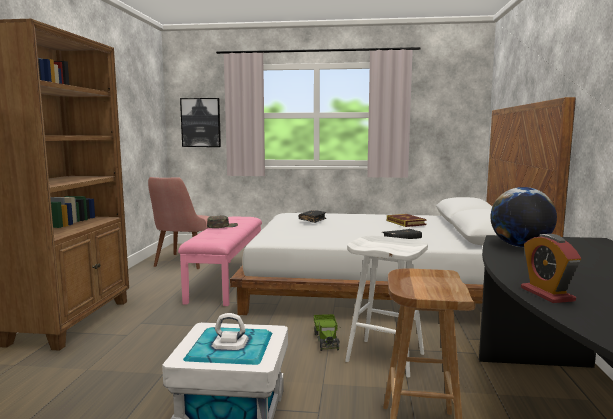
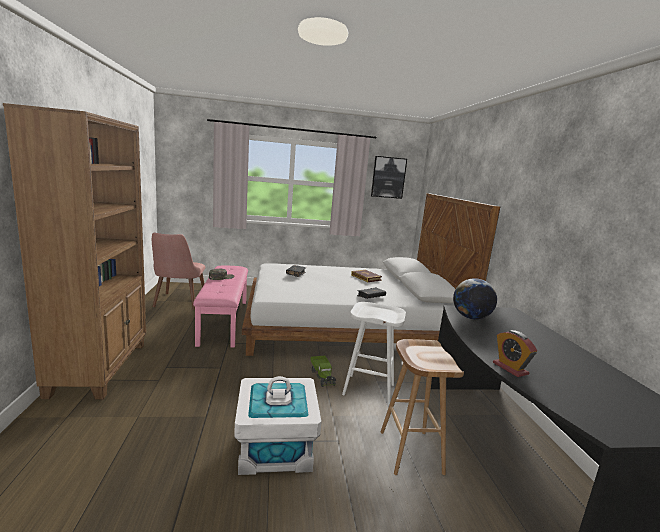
camera: 15 degrees left, 5 degrees up
(201, 122) = (189, 179): picture -> picture (388, 177)

